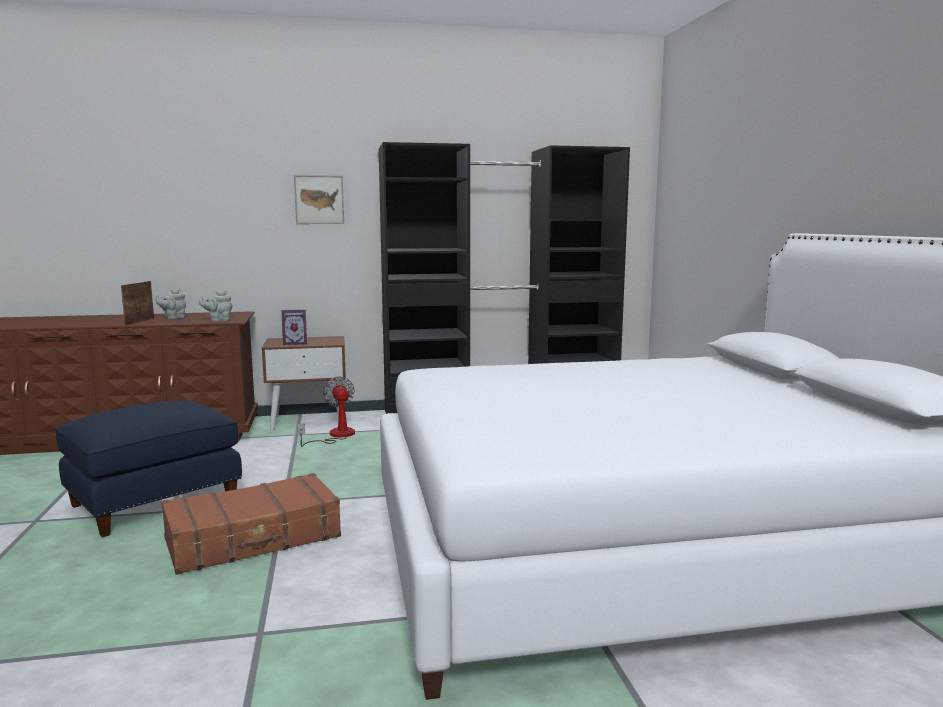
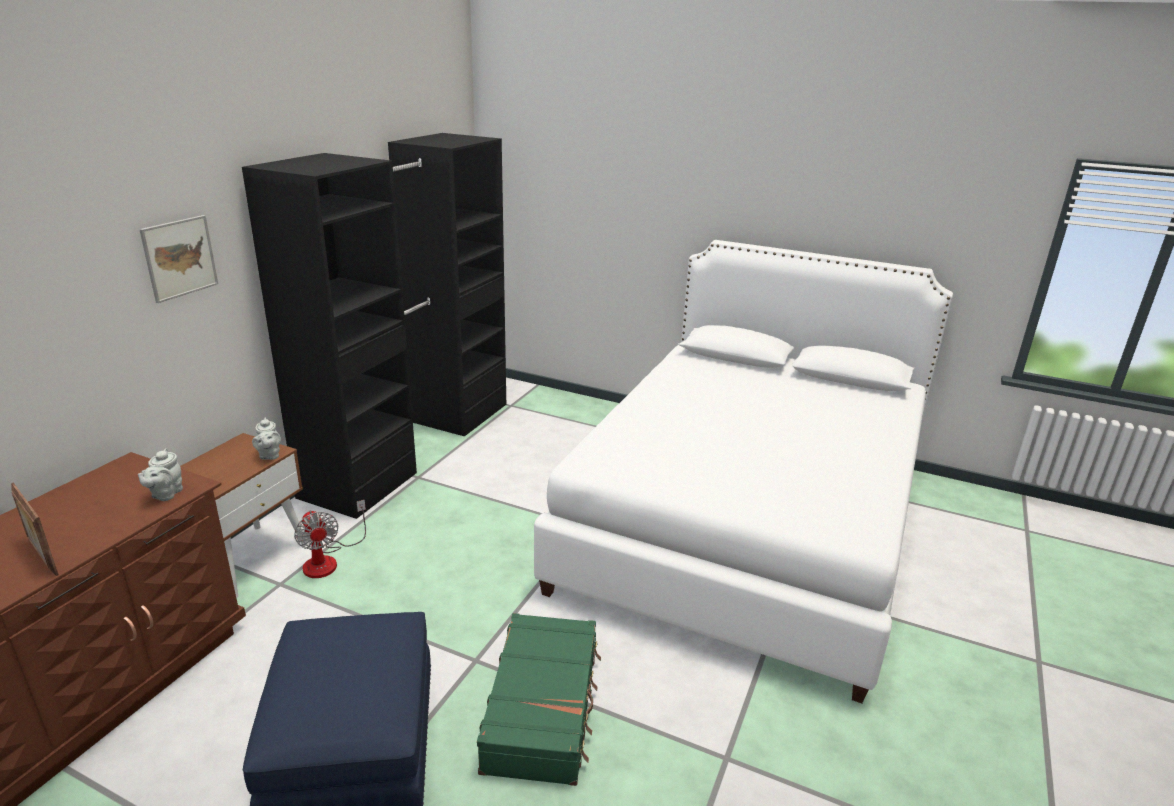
camera: 55 degrees left, 15 degrees up
(173, 318) = (67, 522): grey teapot -> grey teapot (269, 455)
(254, 539) = (543, 708): brown suitcase -> green suitcase
(295, 343) = (230, 473): picture frame -> none
(335, 436) = (328, 560): fan -> fan turned 135 degrees counterclockwise

